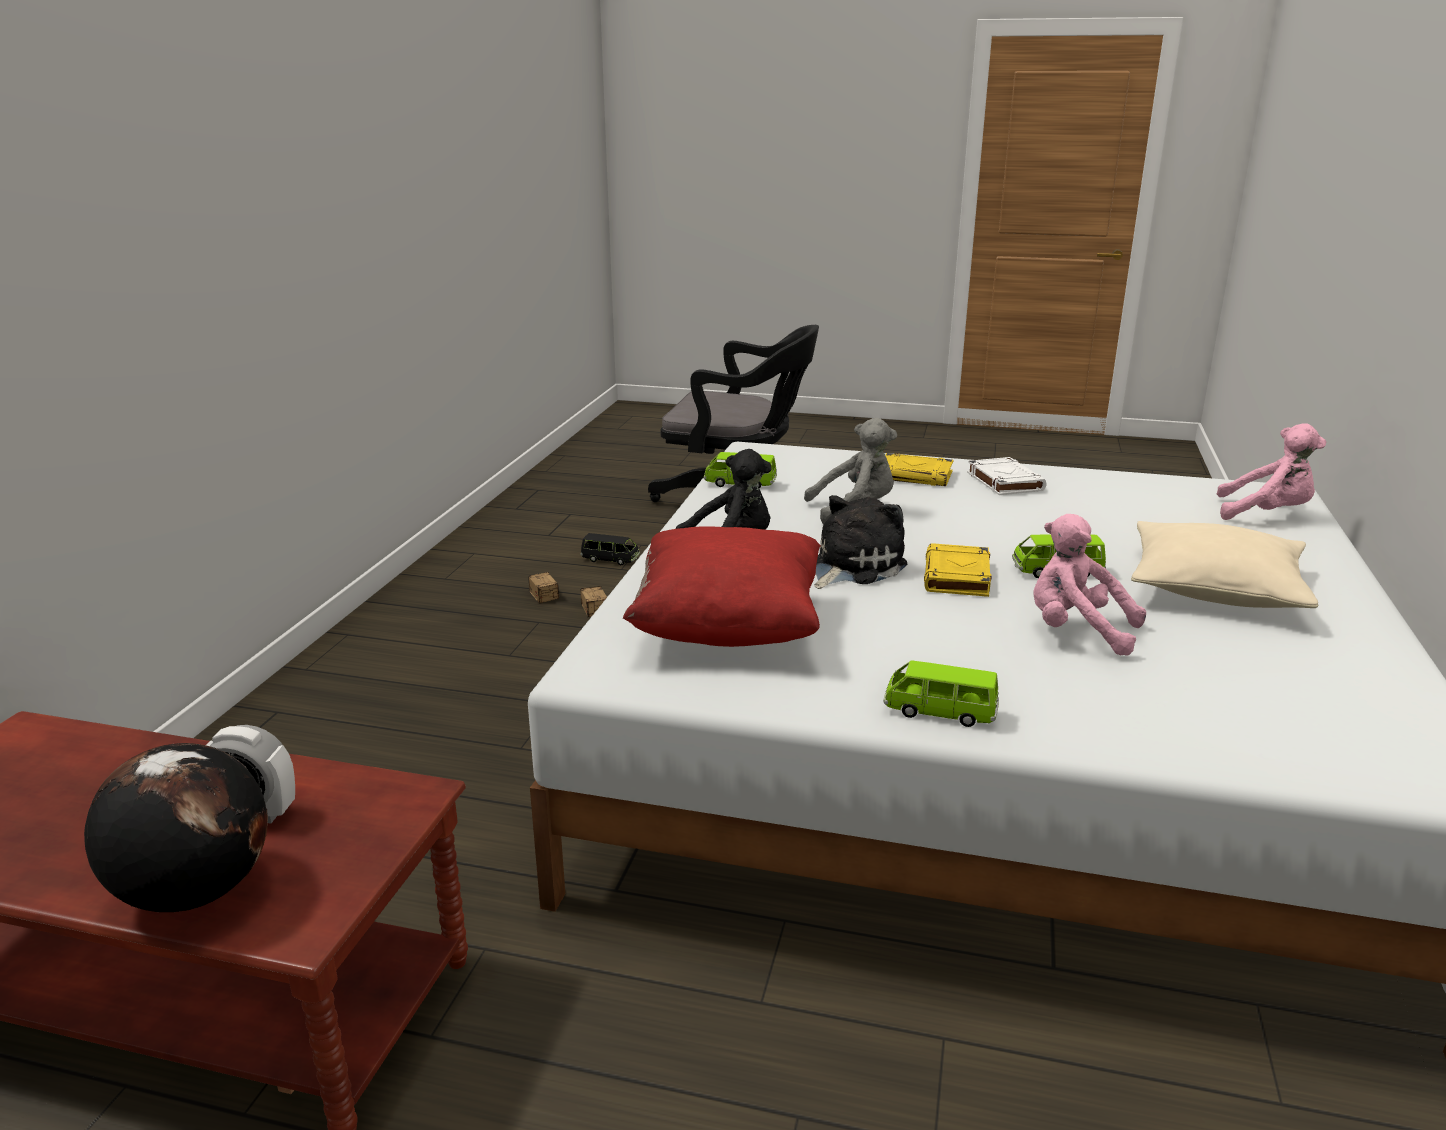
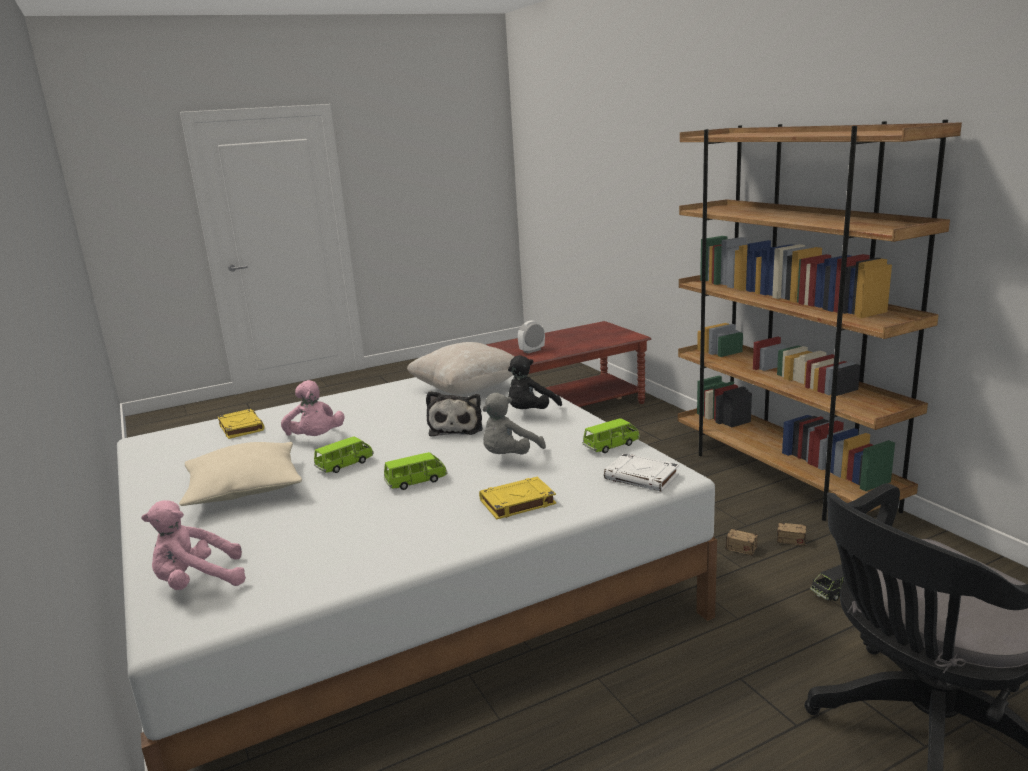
camera: 140 degrees right, 5 degrees down
(194, 892) = (510, 344): globe -> none
(372, 641) = (782, 476): none -> brown bookcase
(728, 628) = (466, 390): red pillow -> beige pillow
(940, 712) = (352, 397): green toy car -> green toy car (416, 481)
(957, 577) = (397, 442): yellow book -> yellow book (241, 427)
(1004, 481) = (444, 527): white book -> white book (642, 477)
(1076, 631) = (315, 439): pink plush toy -> pink plush toy turned 75 degrees clockwise

